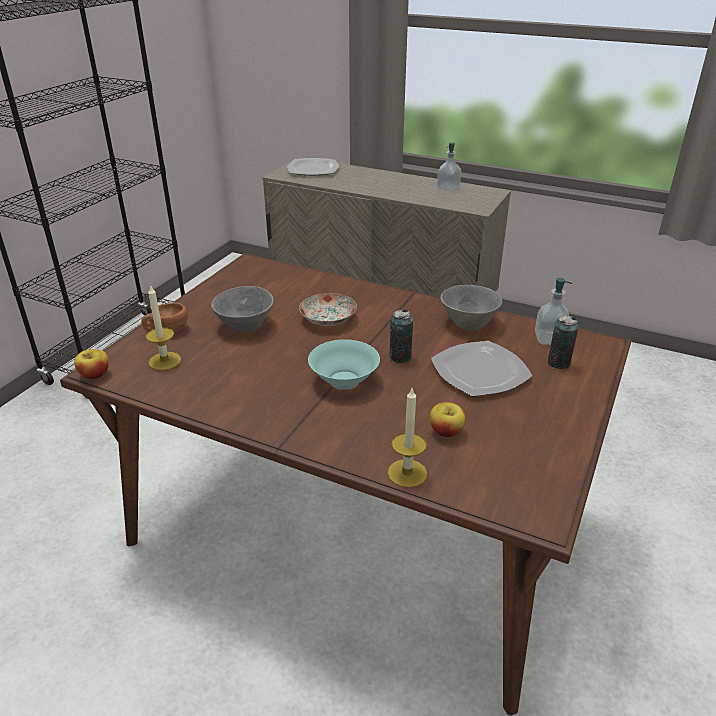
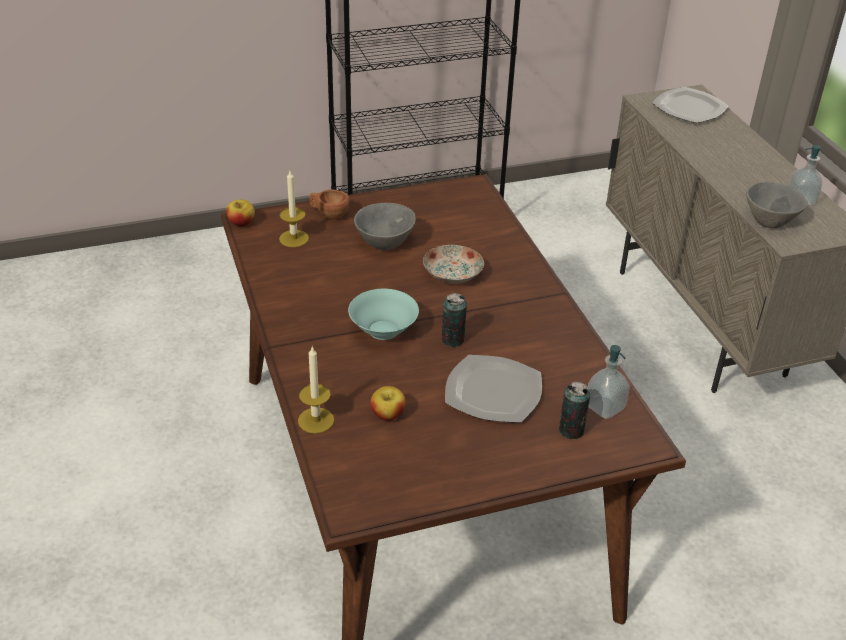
camera: 45 degrees right, 5 degrees up
(470, 322) = (562, 349): grey bowl -> grey bowl (772, 221)

